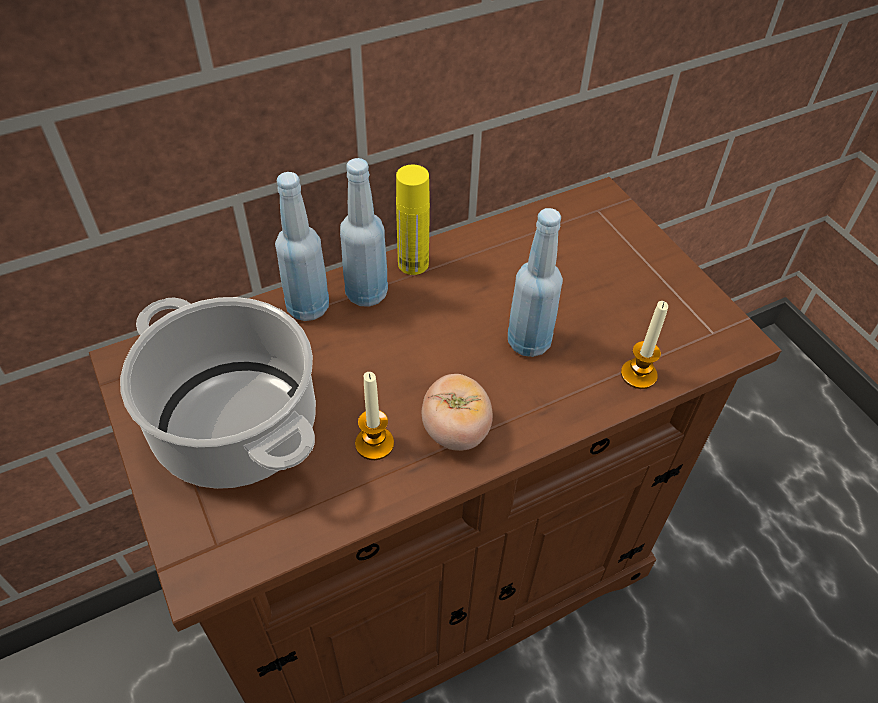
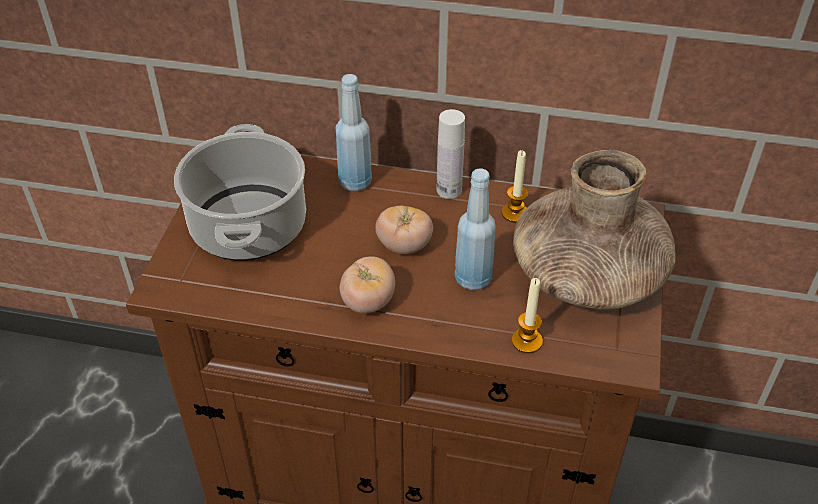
camera: 40 degrees right, 5 degrees down
(366, 293) = (399, 193): blue bottle -> none
(374, 444) = (313, 280): candle -> candle (515, 213)
(413, 264) = (449, 190): yellow bottle -> white bottle
(430, 347) = (404, 246): none -> tomato
(620, 278) = (587, 275): none -> brown vase

